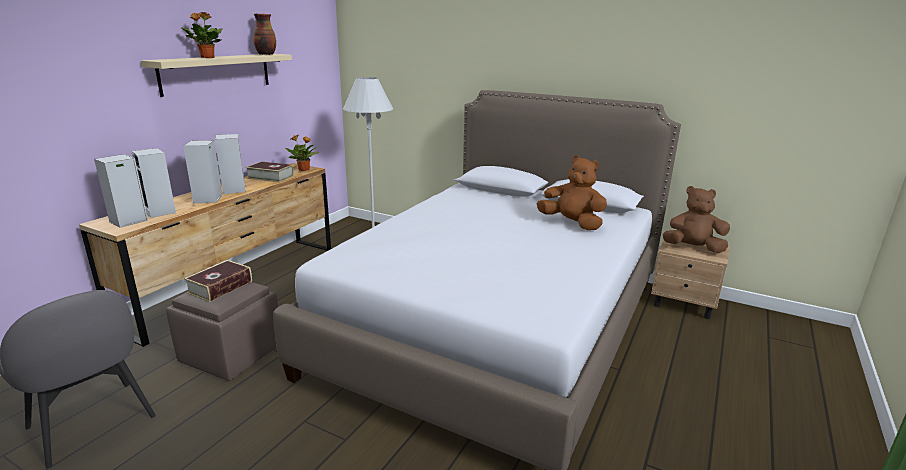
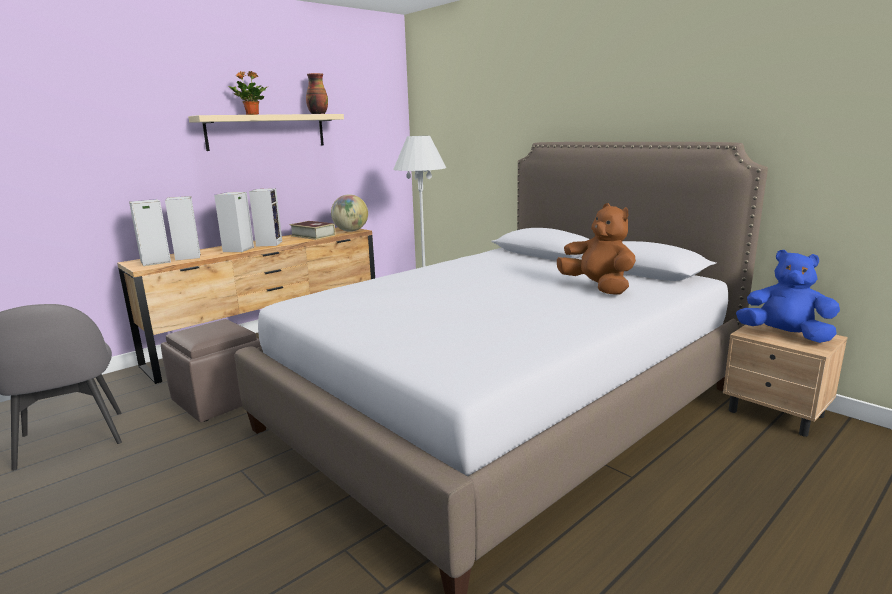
camera: 20 degrees right, 5 degrees down
(220, 287) = (211, 328): book -> none
(304, 170) = (350, 231): potted plant -> globe
(692, 248) = (784, 335): brown plush toy -> blue plush toy

